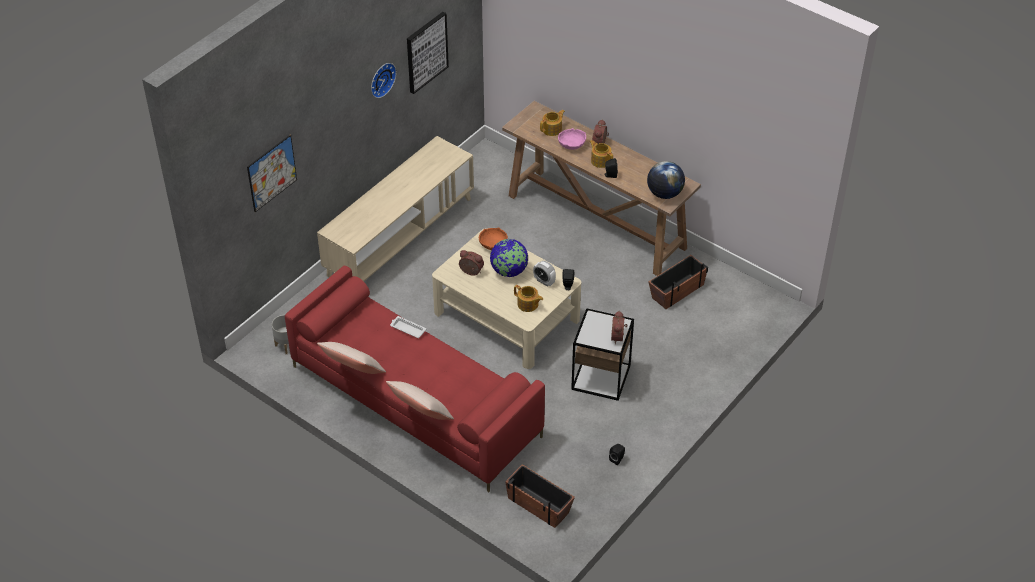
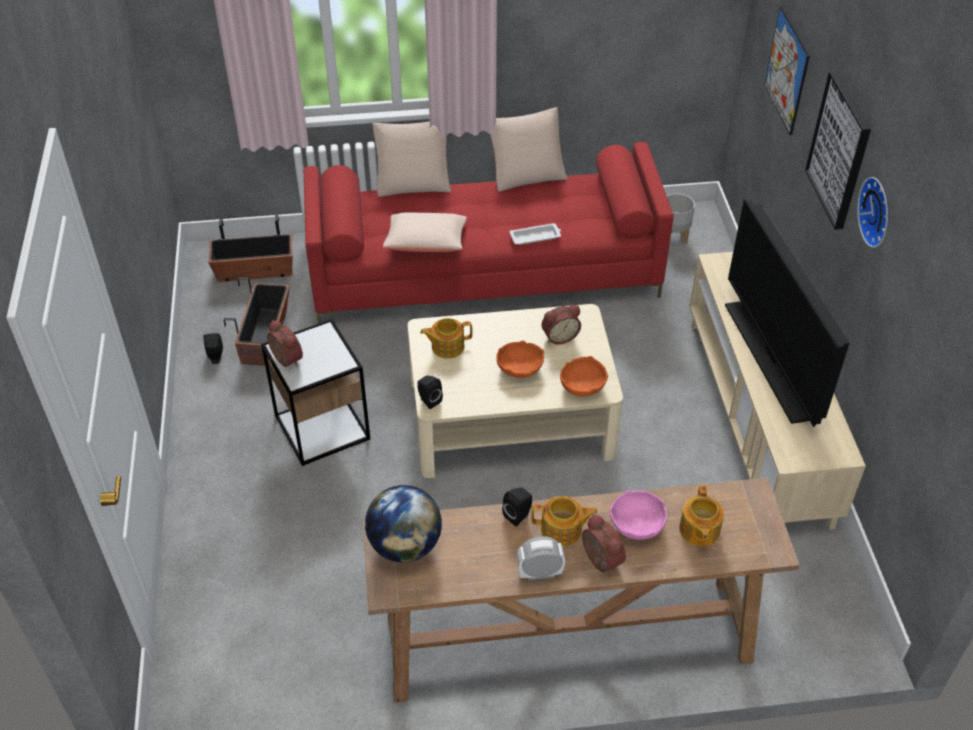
camera: 135 degrees right, 0 degrees up
(405, 190) = (771, 360): none -> television
(426, 52) = (922, 312): picture -> picture (840, 150)
(466, 367) = (426, 244): none -> beige pillow
(509, 271) = (519, 368): globe -> orange bowl
(544, 281) = (463, 386): alarm clock -> alarm clock (540, 573)
(677, 291) = (340, 615): planter -> planter (265, 337)

